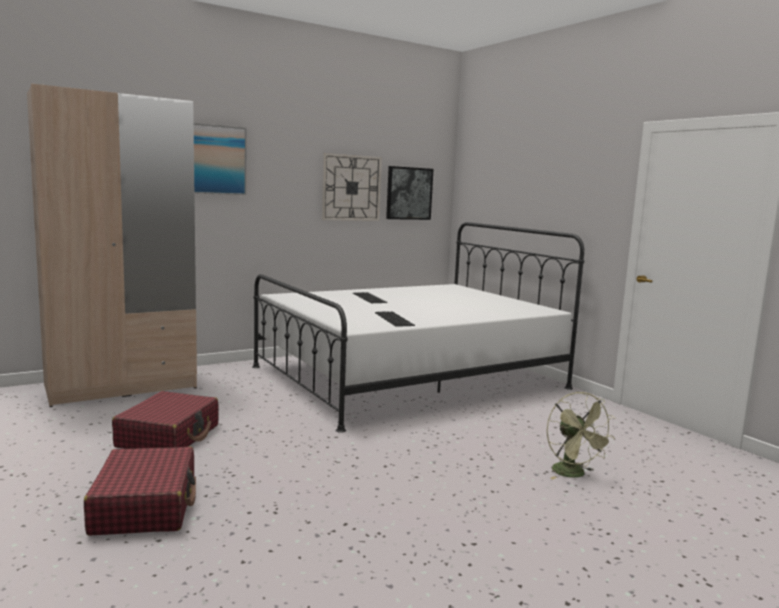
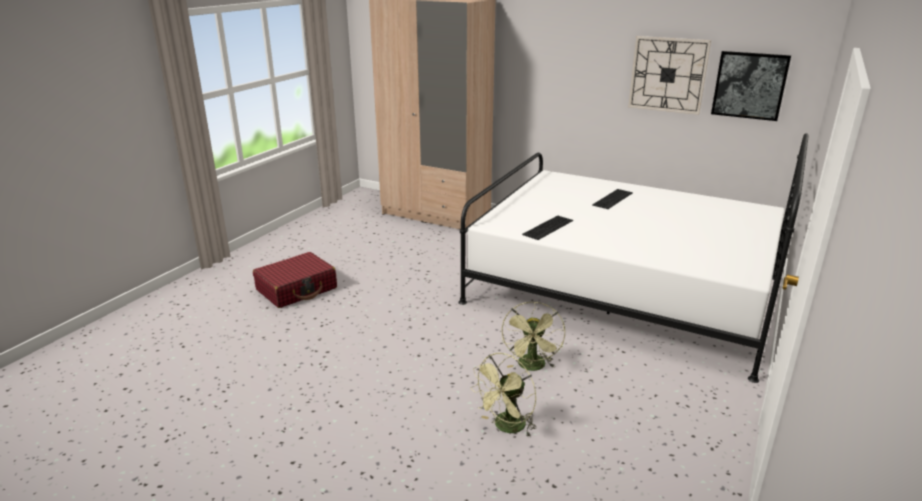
camera: 60 degrees right, 15 degrees up
(169, 436) = (383, 258): red suitcase -> none
(218, 160) = (531, 43): picture -> none
(490, 438) = (532, 367): none -> green fan

